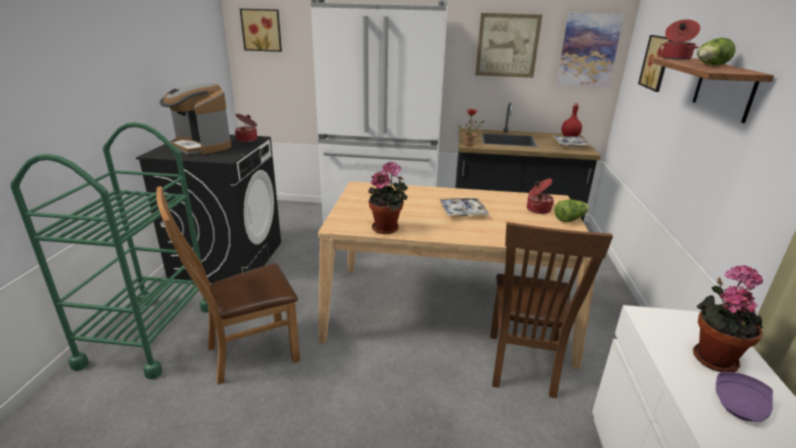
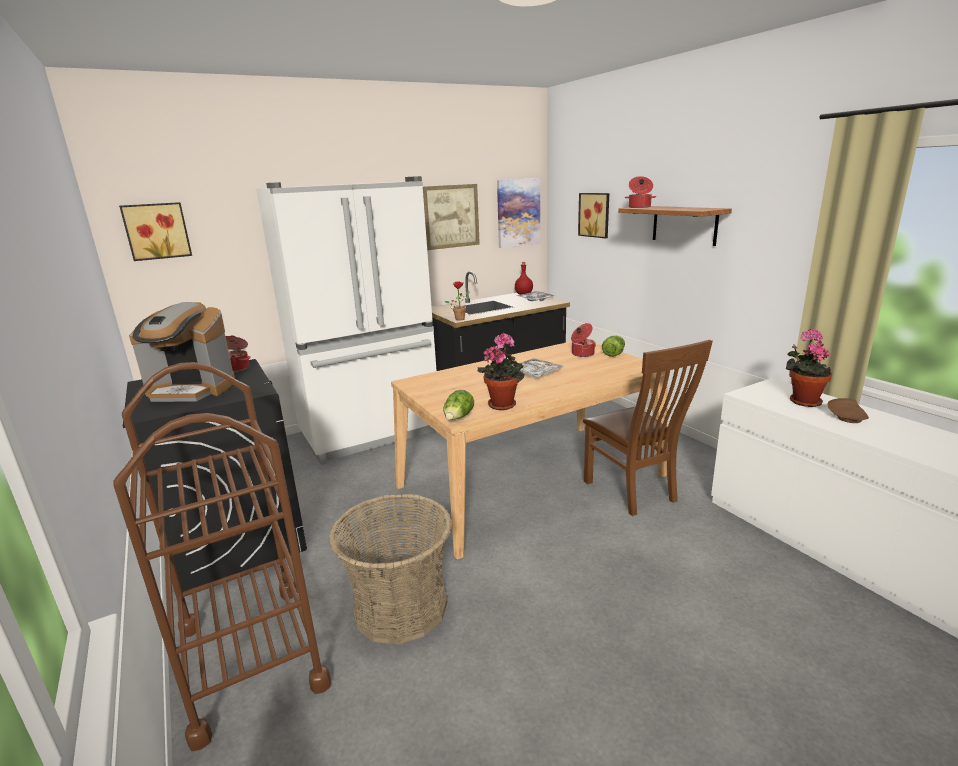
camera: 35 degrees left, 5 degrees down
(149, 335) = (250, 657): green cart -> brown cart
(246, 354) = (400, 607): brown chair -> basket
(710, 65) = (679, 208): lettuce -> lettuce (458, 418)
(740, 406) = (847, 417): purple plate -> brown plate

